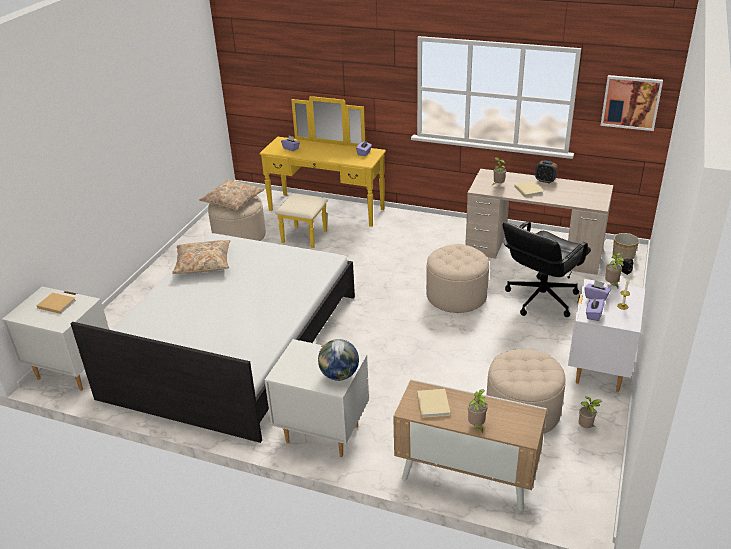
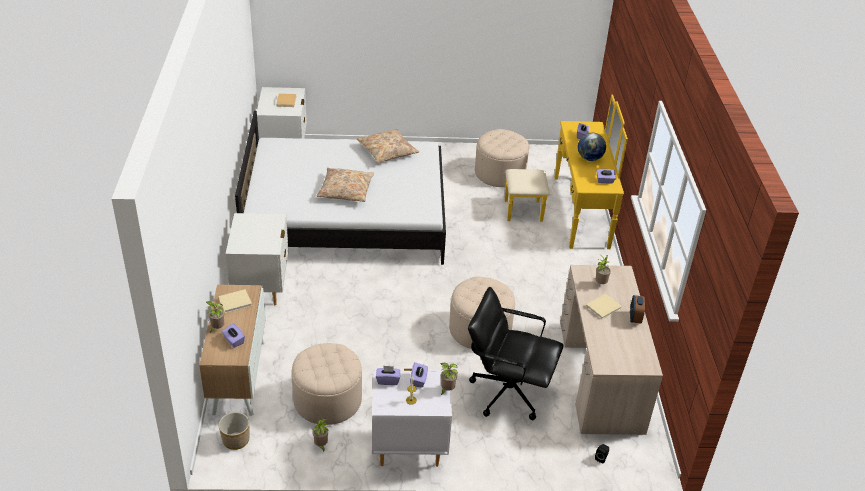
camera: 65 degrees right, 5 degrees up
(233, 201) = (502, 140): beige pillow -> beige pillow (345, 191)
(339, 375) = (249, 246): globe -> globe (589, 158)
(502, 414) = (234, 341): none -> purple tissue box
(623, 256) = (635, 454): planter -> planter (236, 440)
(631, 102) = (707, 304): picture -> none

